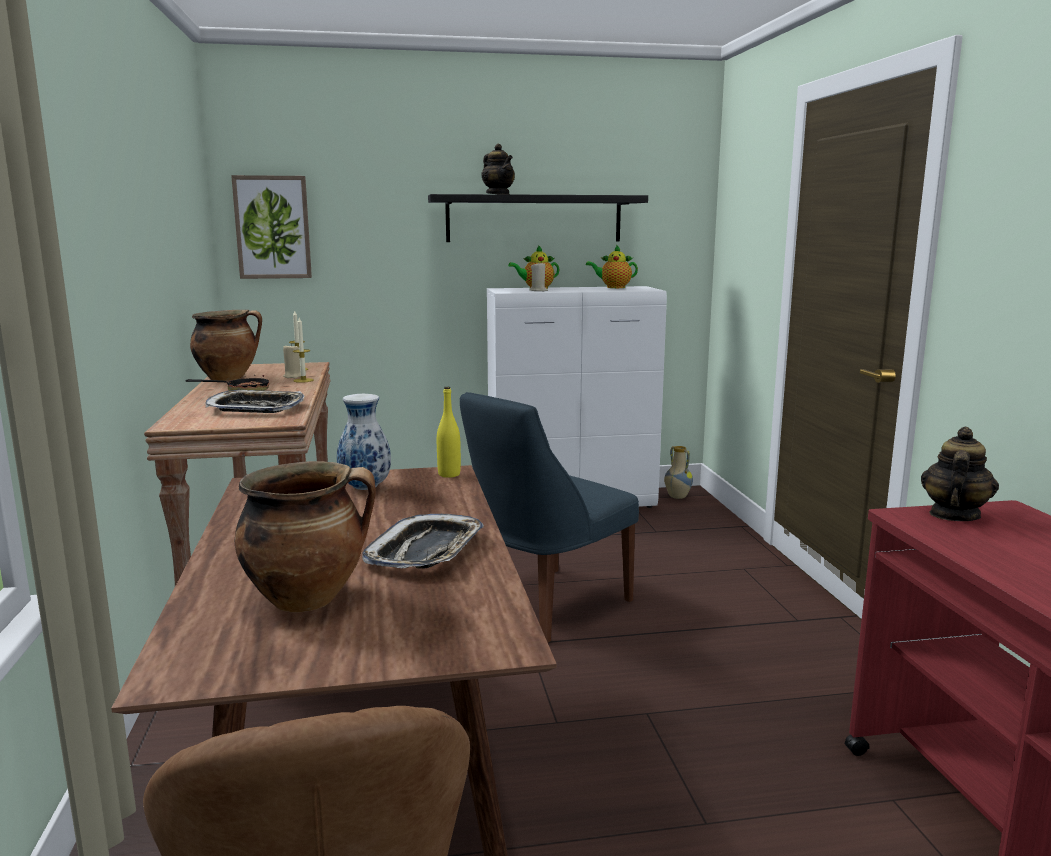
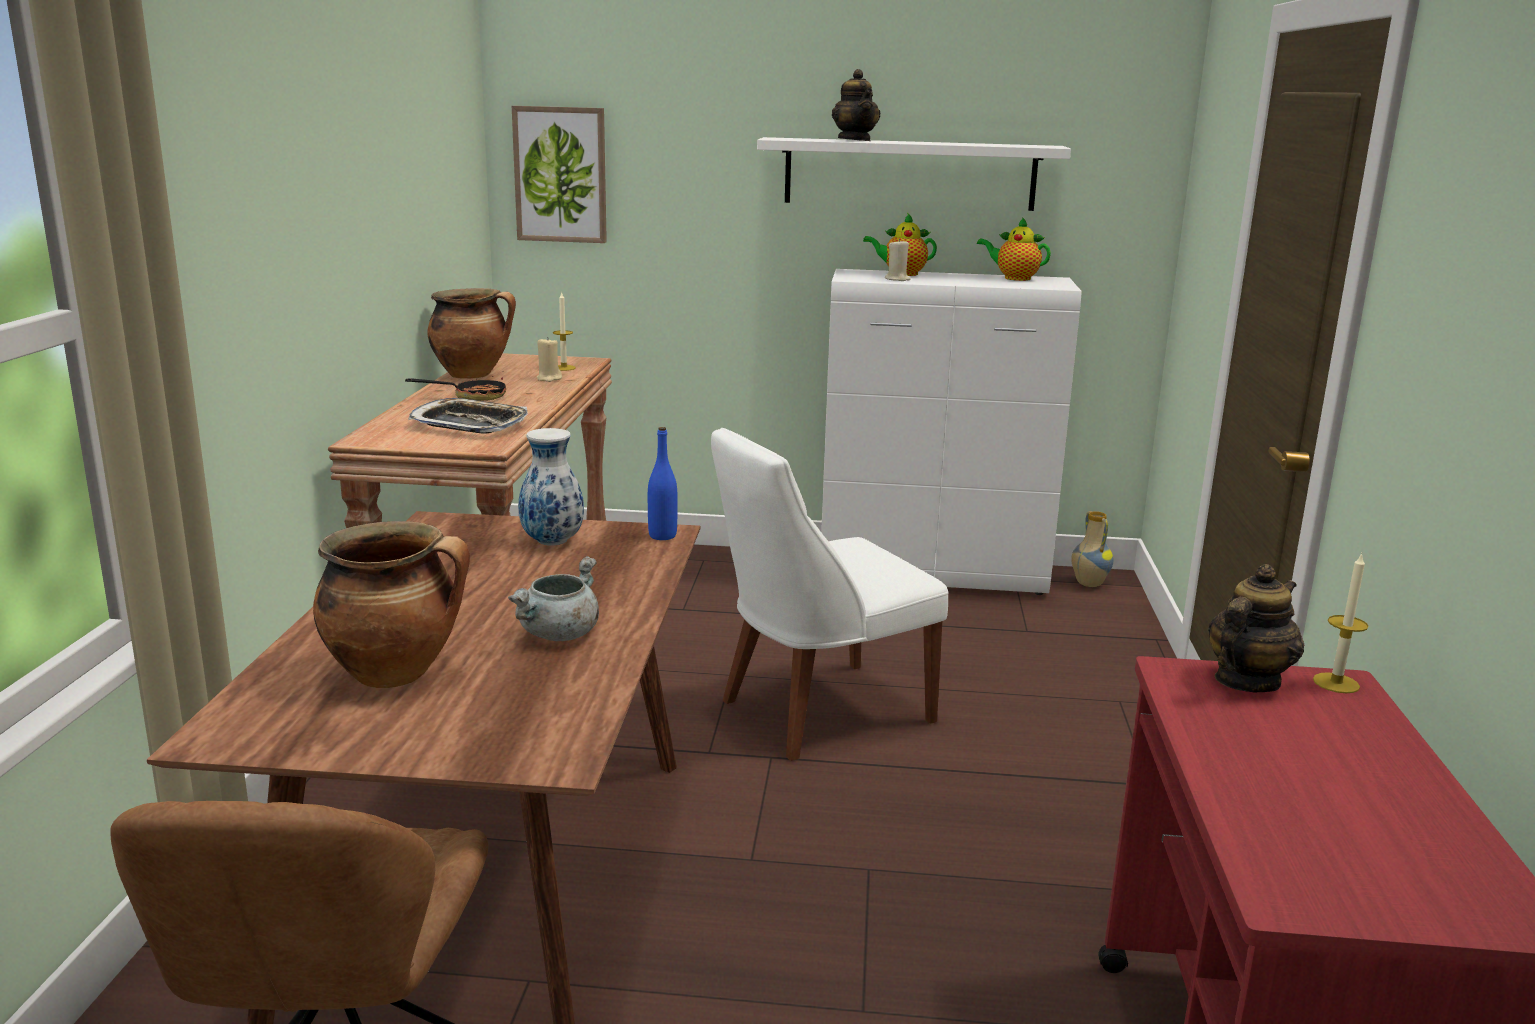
camera: 15 degrees right, 5 degrees up
(303, 380) = (556, 386): candle -> candle (1336, 683)
(426, 551) = (559, 635): tray -> grey cooking pot
(449, 474) = (662, 536): yellow bottle -> blue bottle
(534, 219) = (909, 174): black shelf -> white shelf
(545, 606) = (817, 712): blue chair -> white chair

